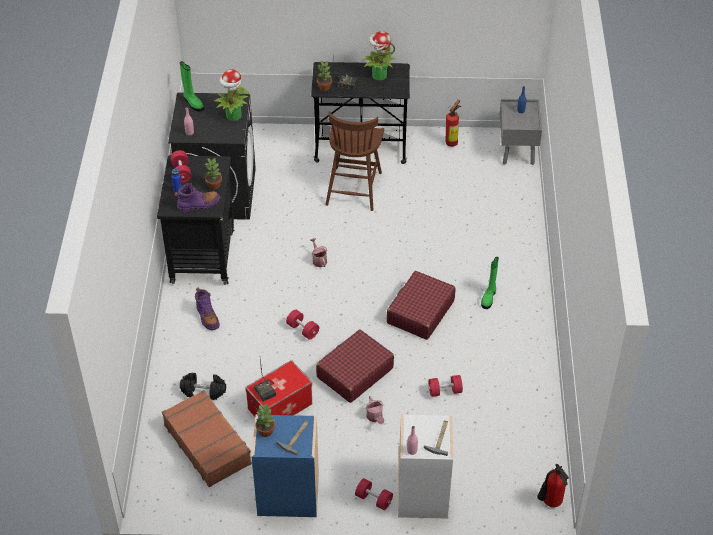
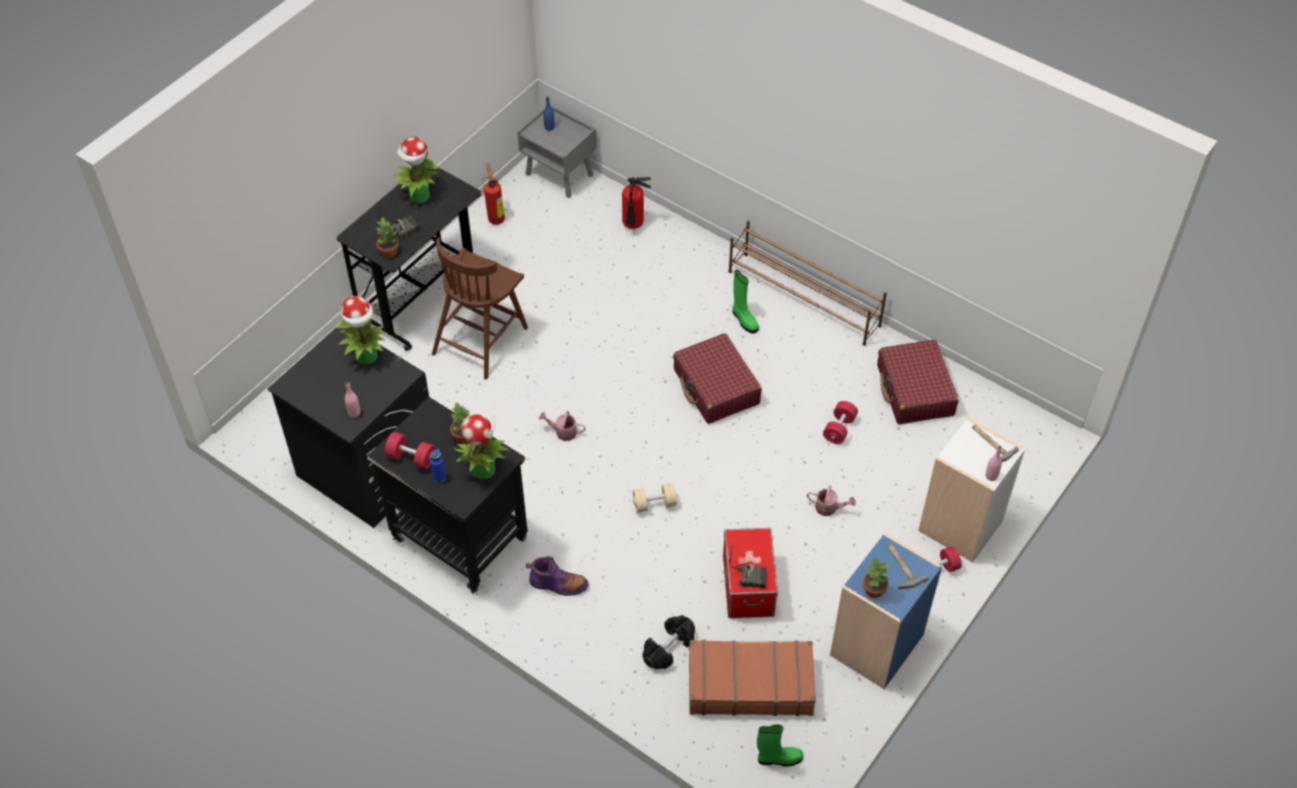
camera: 55 degrees left, 5 degrees up
(193, 103) = (303, 383): green boot -> green boot (778, 758)
(199, 204) = (483, 468): purple boot -> potted plant
(303, 330) = (654, 504): red dumbbell -> beige dumbbell
(354, 187) = (481, 339): brown chair -> brown chair turned 75 degrees clockwise
(354, 373) = (754, 491): red suitcase -> red suitcase (914, 391)
(537, 318) = (804, 299): none -> brown shoe rack
(550, 503) = (1039, 428): fire extinguisher -> fire extinguisher (633, 226)

